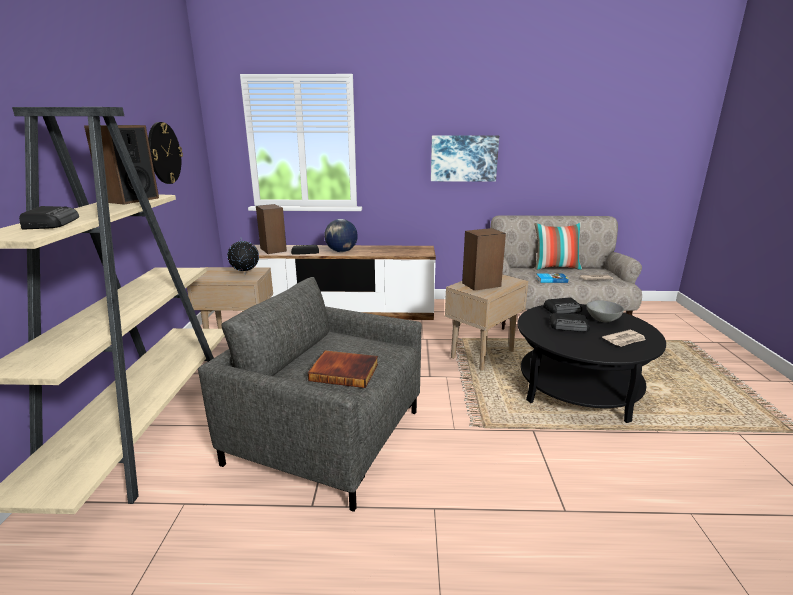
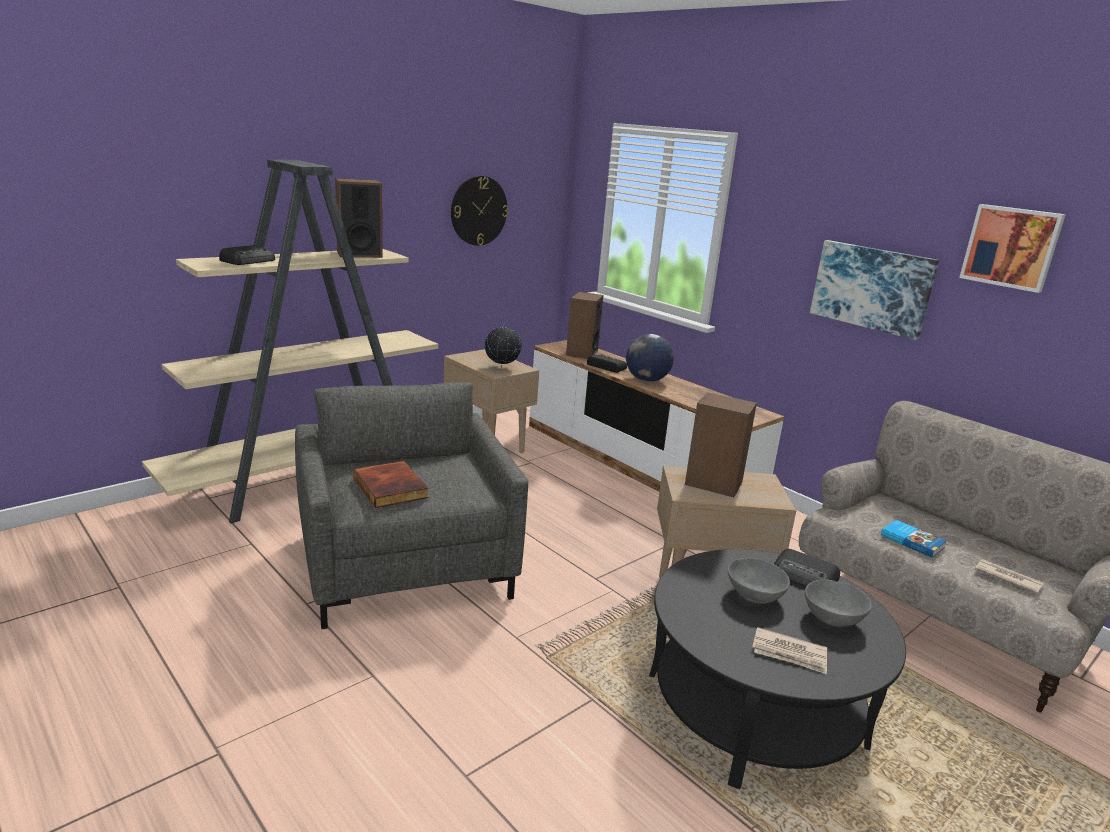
camera: 45 degrees right, 0 degrees up
(533, 122) = (1011, 247): none -> picture
(555, 267) = (975, 532): pillow -> none
(569, 326) = (754, 595): radio -> grey bowl

